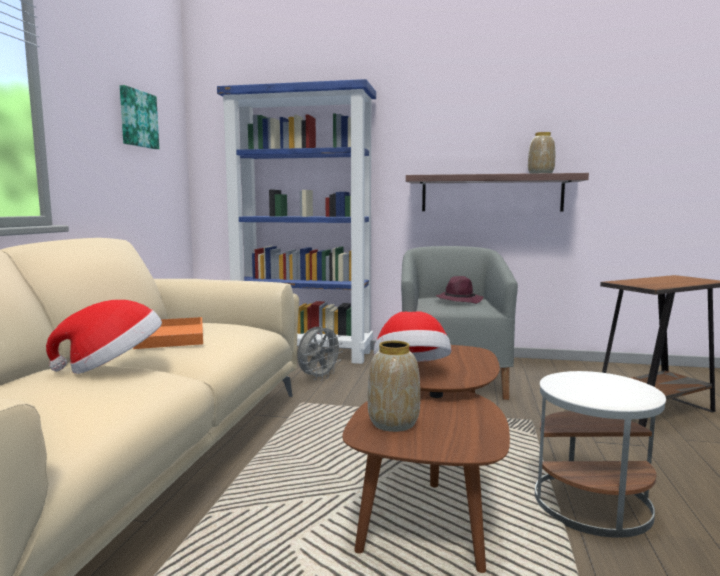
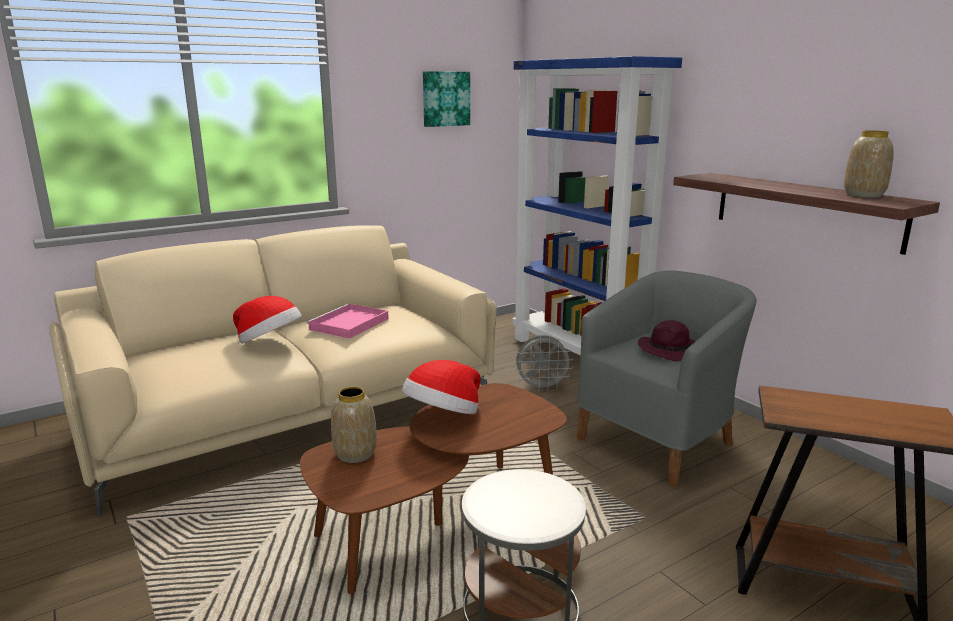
camera: 45 degrees right, 10 degrees up
(171, 337) = (348, 324): orange tray -> pink tray

